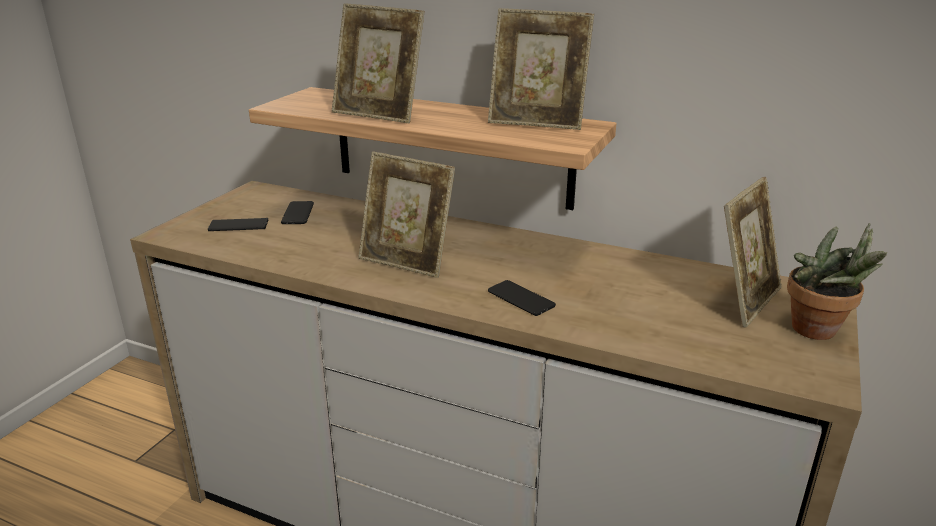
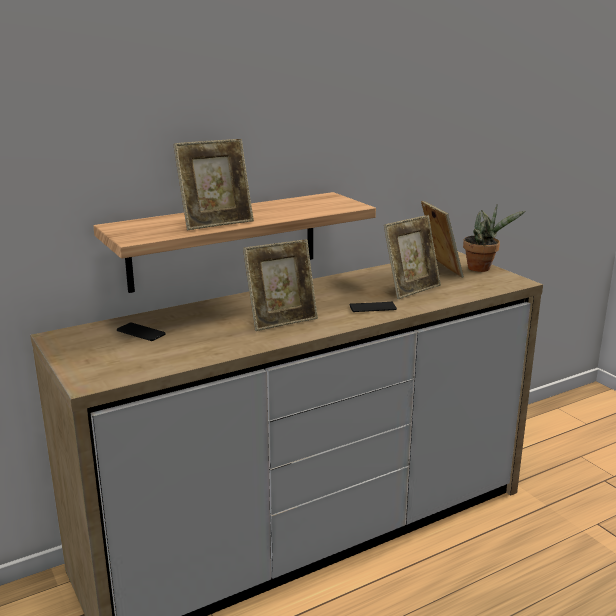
camera: 55 degrees left, 5 degrees down
(238, 225) = (125, 355): phone -> none
(537, 122) = (305, 202): picture frame -> picture frame (411, 289)

